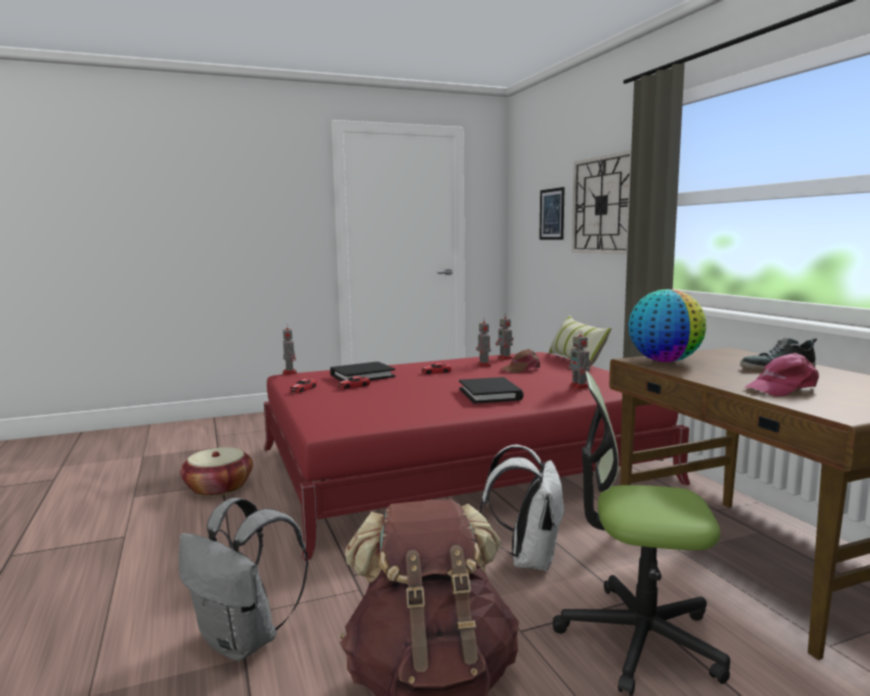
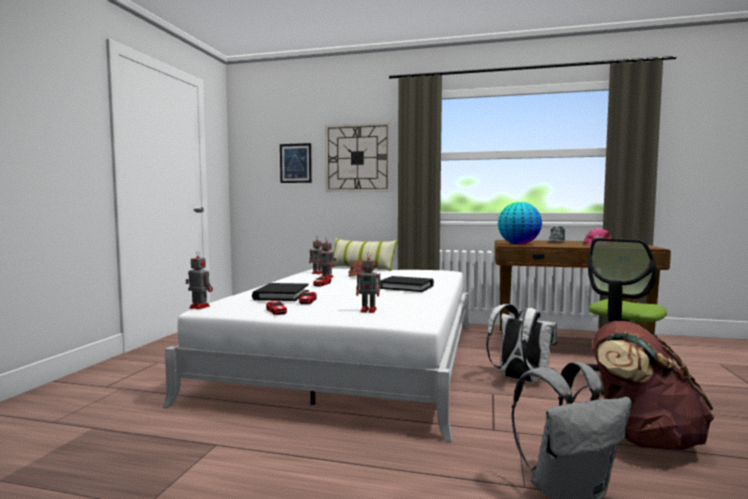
camera: 55 degrees left, 5 degrees down
(218, 487) = (224, 448): basket -> none
(457, 465) = (354, 357): red bed -> white bed
(579, 387) = (432, 275): toy robot -> toy robot (369, 310)

